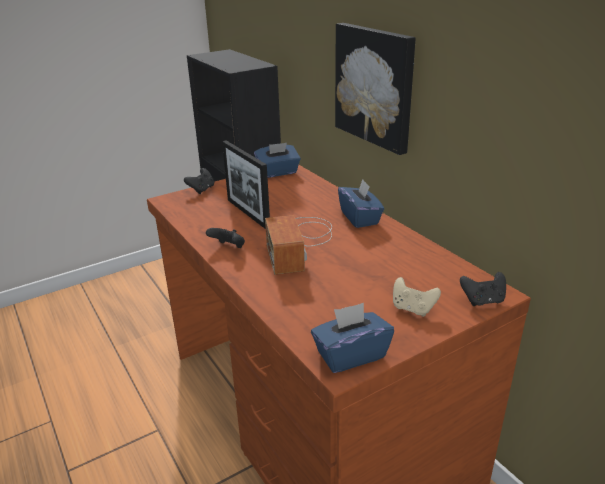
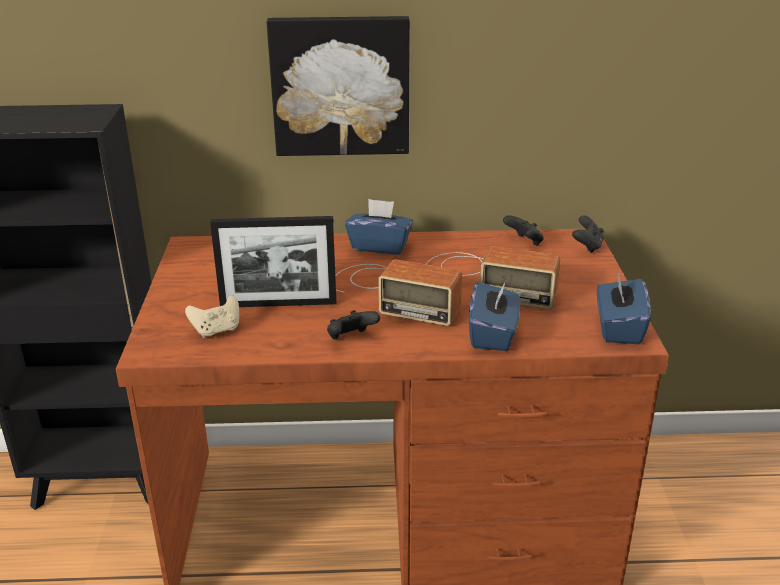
camera: 60 degrees left, 0 degrees up
(202, 190) = (157, 318): black game controller -> black game controller (524, 242)
(278, 172) = (191, 254): blue tissue box -> blue tissue box (493, 335)
(362, 270) = (486, 279): none -> radio
(412, 309) = (573, 278): beige game controller -> beige game controller (217, 331)

